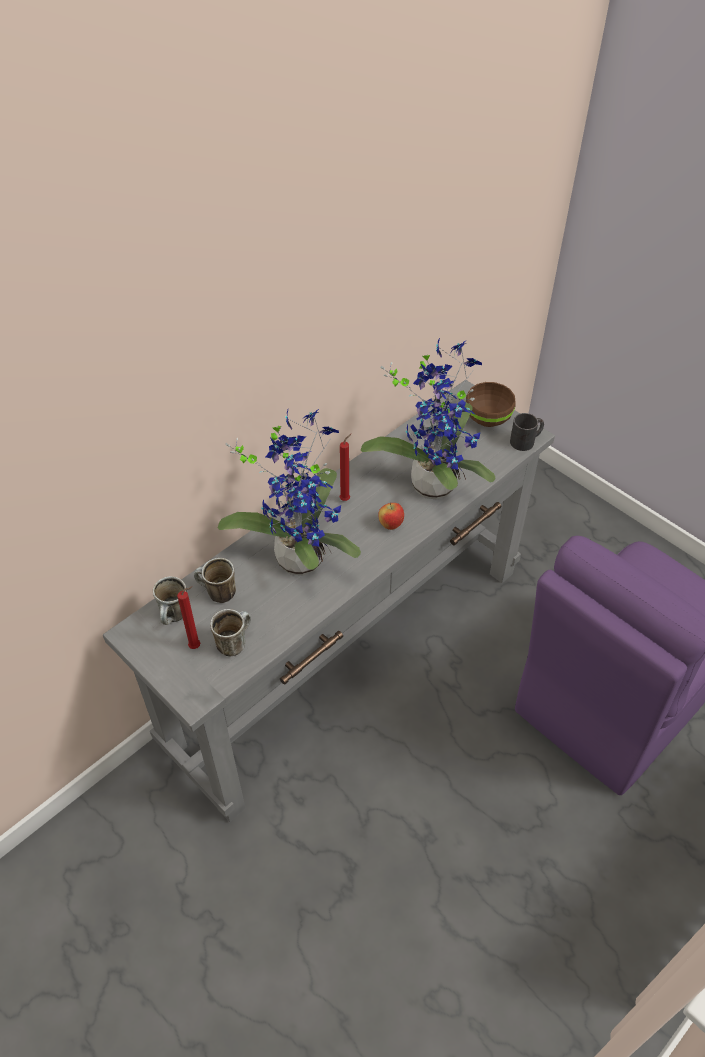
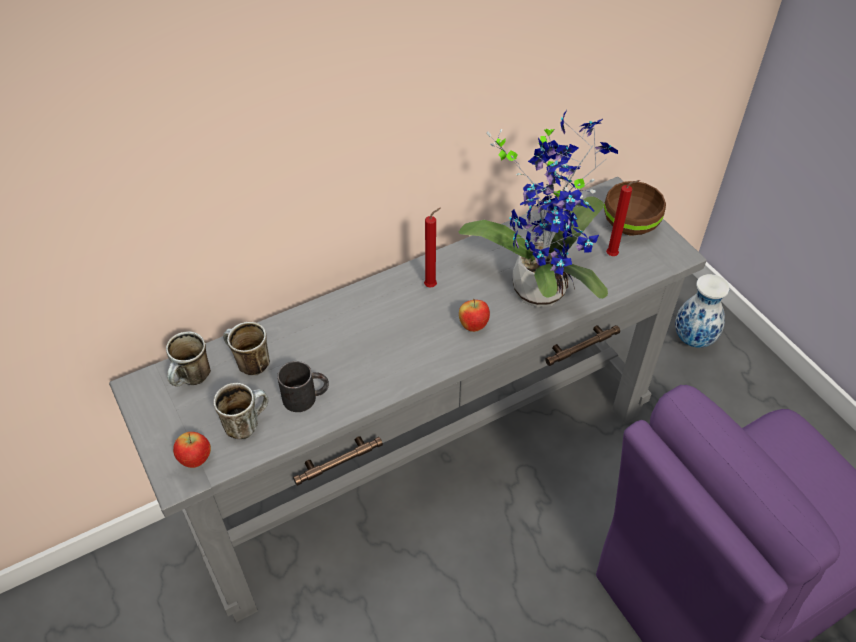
camera: 15 degrees right, 0 degrees up
(197, 646) = (204, 419): red candle -> red candle (613, 255)
(203, 680) = (195, 460): none -> apple
(300, 554) = (358, 338): potted plant -> none
(526, 440) = (669, 259): black mug -> black mug (306, 397)
(539, 502) = (694, 339): none -> vase

